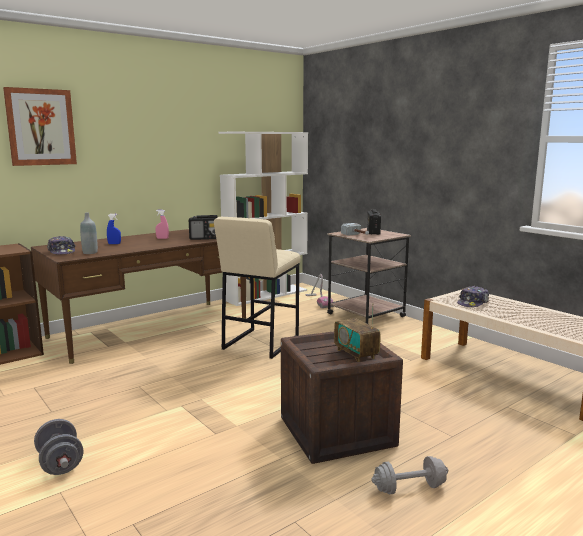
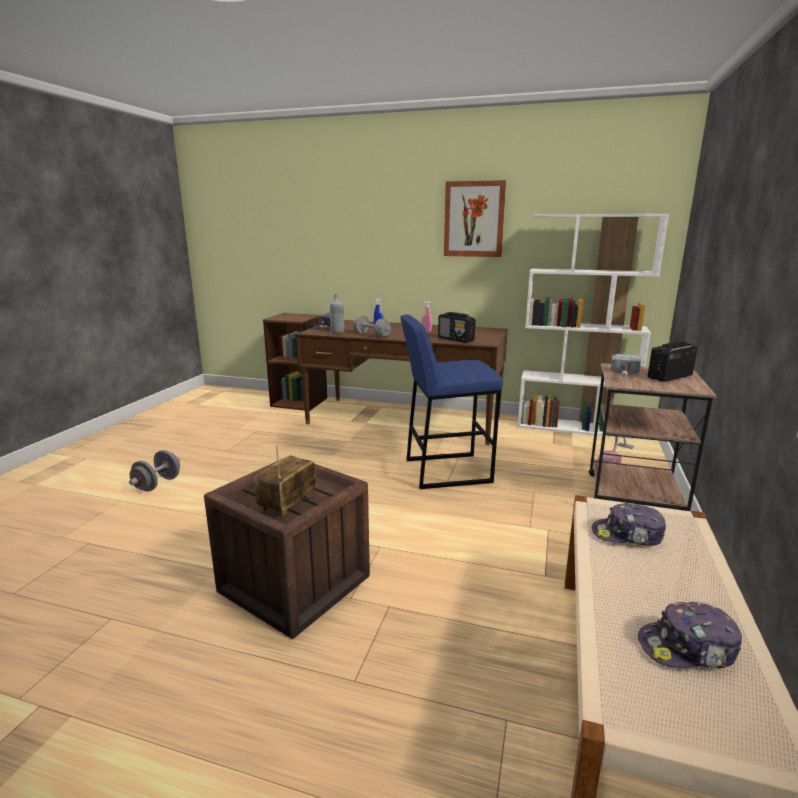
camera: 55 degrees right, 5 degrees up
(41, 127) = (348, 213): picture -> picture (474, 219)
(260, 344) = (445, 471): beige stool -> blue stool
(409, 488) = (202, 678): grey dumbbell -> grey dumbbell (371, 335)
(558, 320) = (688, 648): none -> cap

